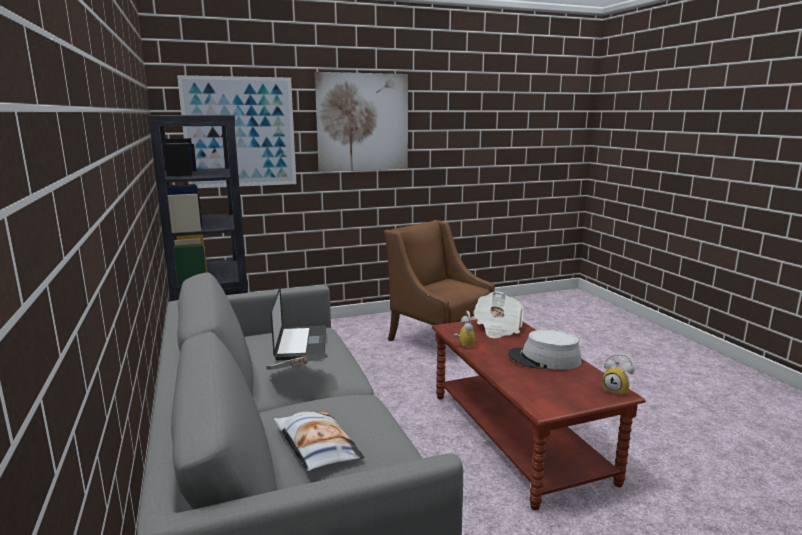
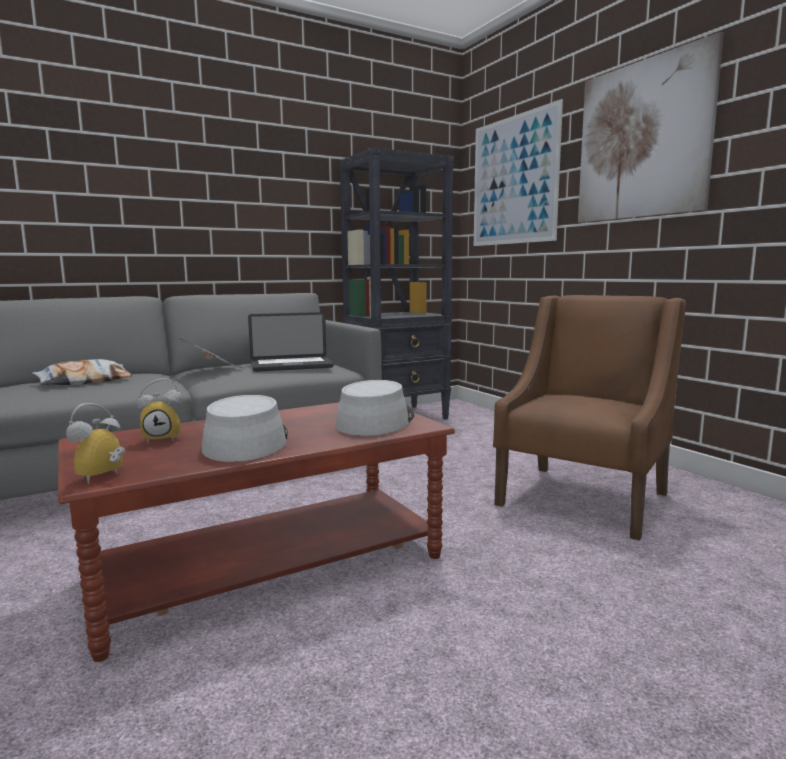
camera: 80 degrees right, 5 degrees down
(463, 345) = (302, 408): alarm clock -> alarm clock (163, 438)
(497, 328) = (375, 421): newspaper -> grey hat

